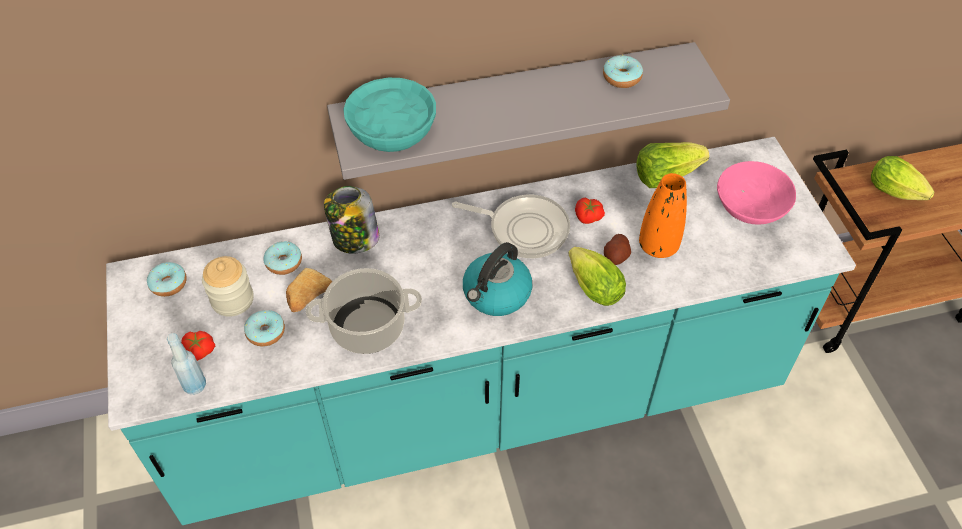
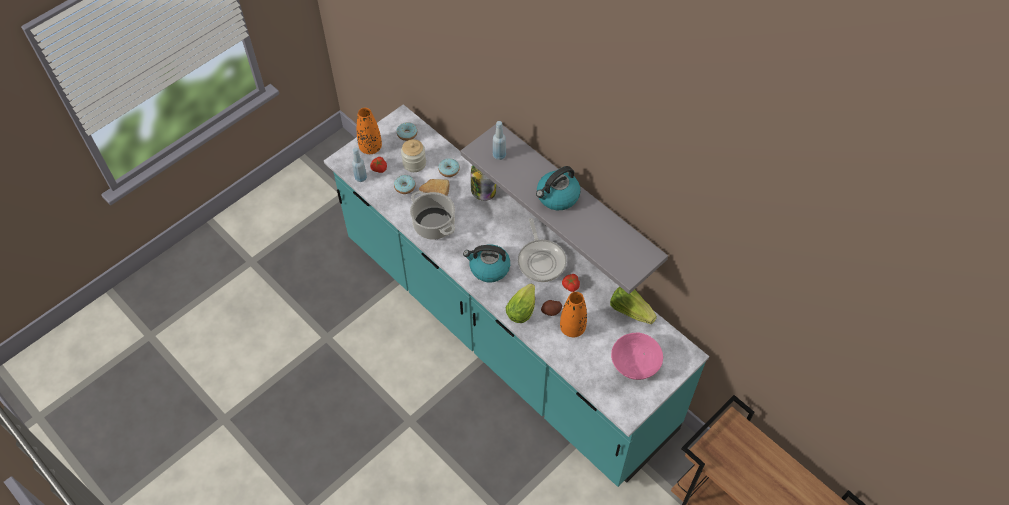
camera: 60 degrees right, 5 degrees up
(148, 344) = (370, 148): none -> orange vase
(392, 130) = (499, 155): turquoise bowl -> blue bottle
(519, 101) = (557, 197): none -> kettle
(621, 77) = (610, 233): donut -> none
(897, 193) = (747, 460): lettuce -> none

